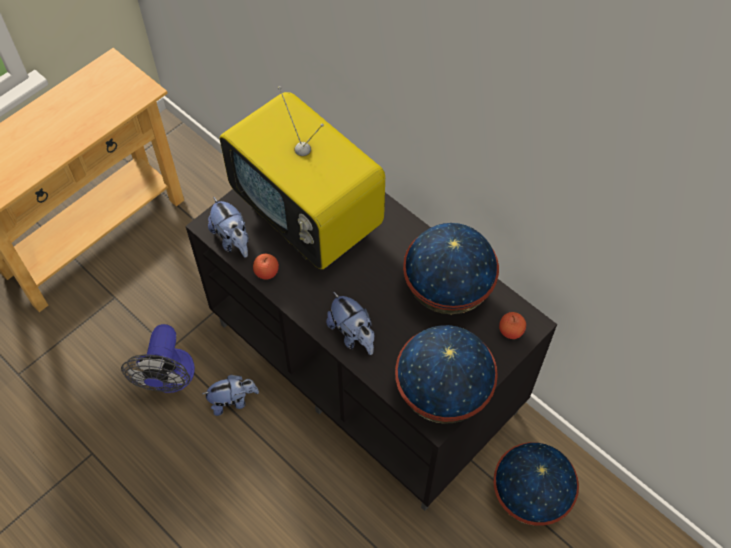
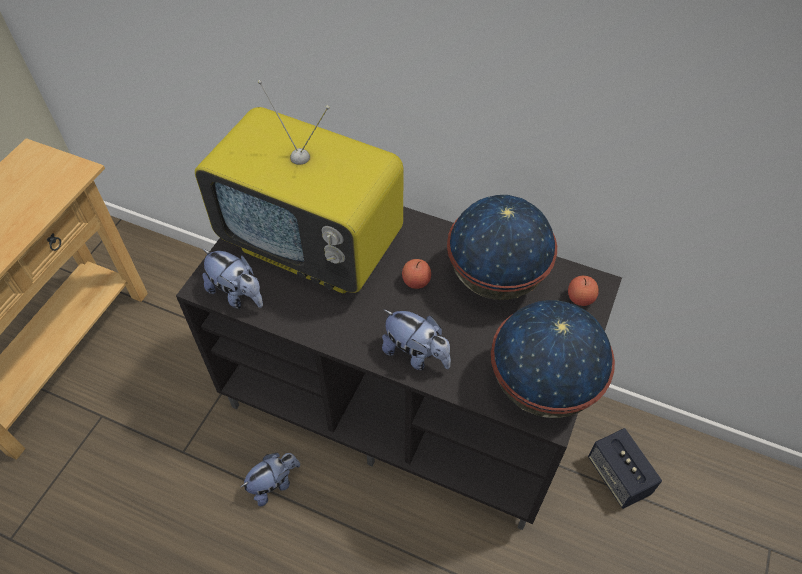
camera: 20 degrees left, 5 degrees down
(169, 379) = (194, 484): fan -> none
(266, 272) = (290, 317): apple -> apple (416, 281)
(530, 496) = (618, 476): globe -> speaker

